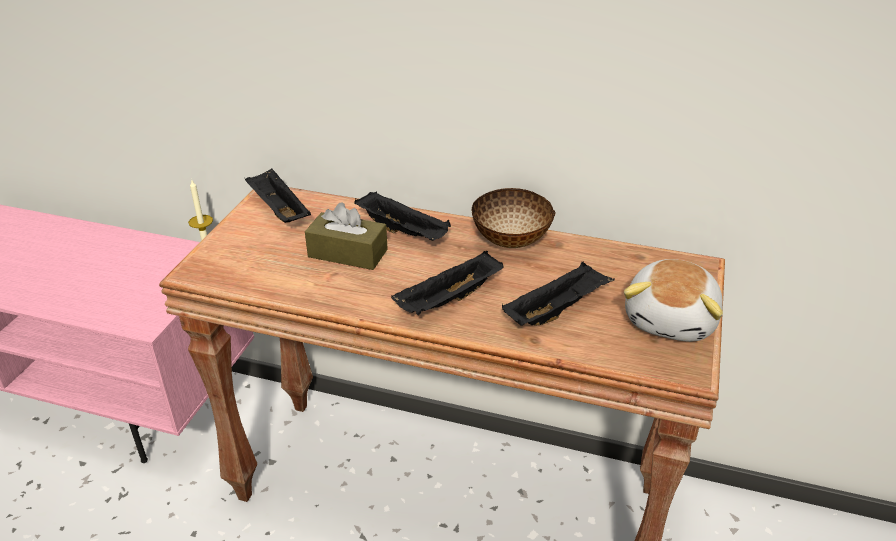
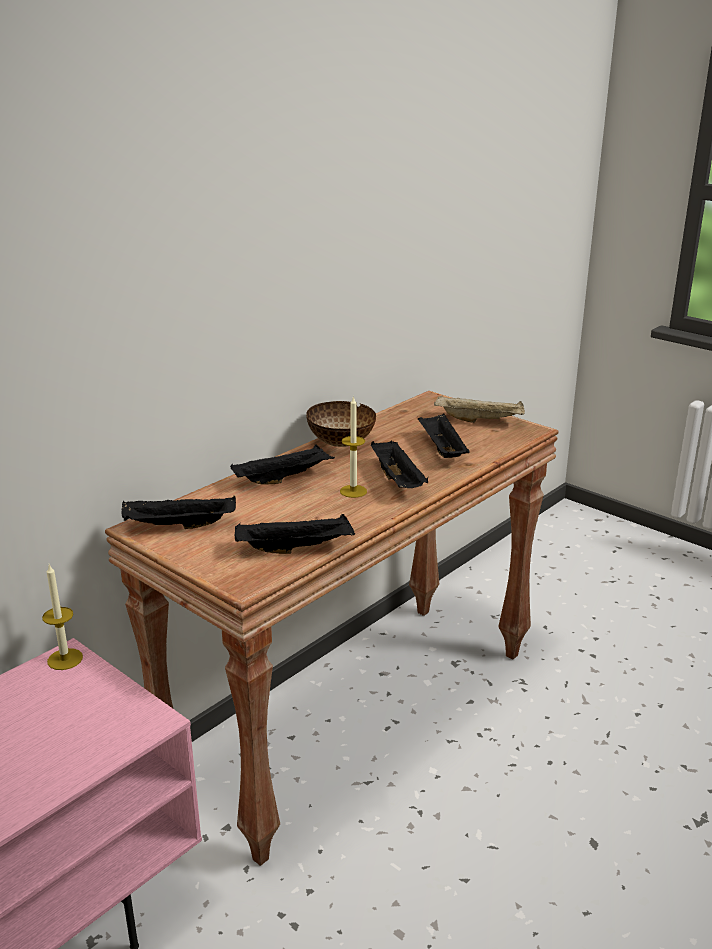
camera: 65 degrees left, 10 degrees down
(268, 280) = (296, 548): none -> black tray
(348, 253) = (291, 507): brown tissue box -> none
(404, 279) = (353, 491): none -> candle
(672, 320) = (480, 420): plush toy -> beige tray

